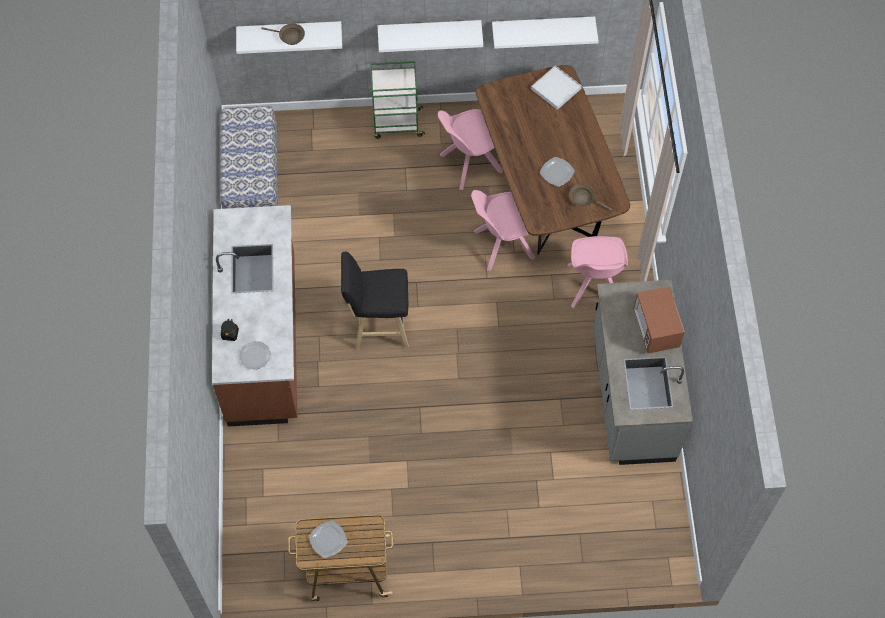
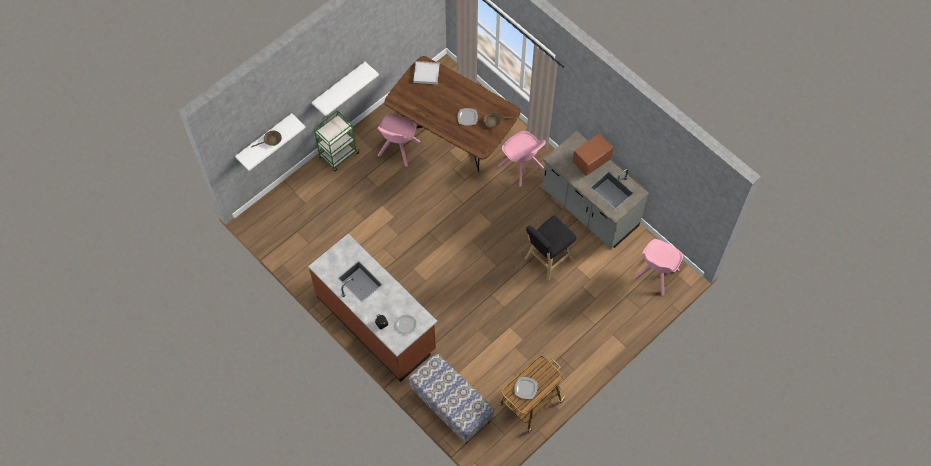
camera: 40 degrees left, 0 degrees up
(252, 180) = (287, 243): bench -> bench (451, 406)
(378, 325) = (430, 269): black stool -> black stool (547, 260)
(502, 245) = (455, 180): pink chair -> pink chair (655, 275)
(542, 27) = (397, 43): white shelf -> none
(655, 329) = (591, 161): microwave -> microwave turned 105 degrees clockwise

